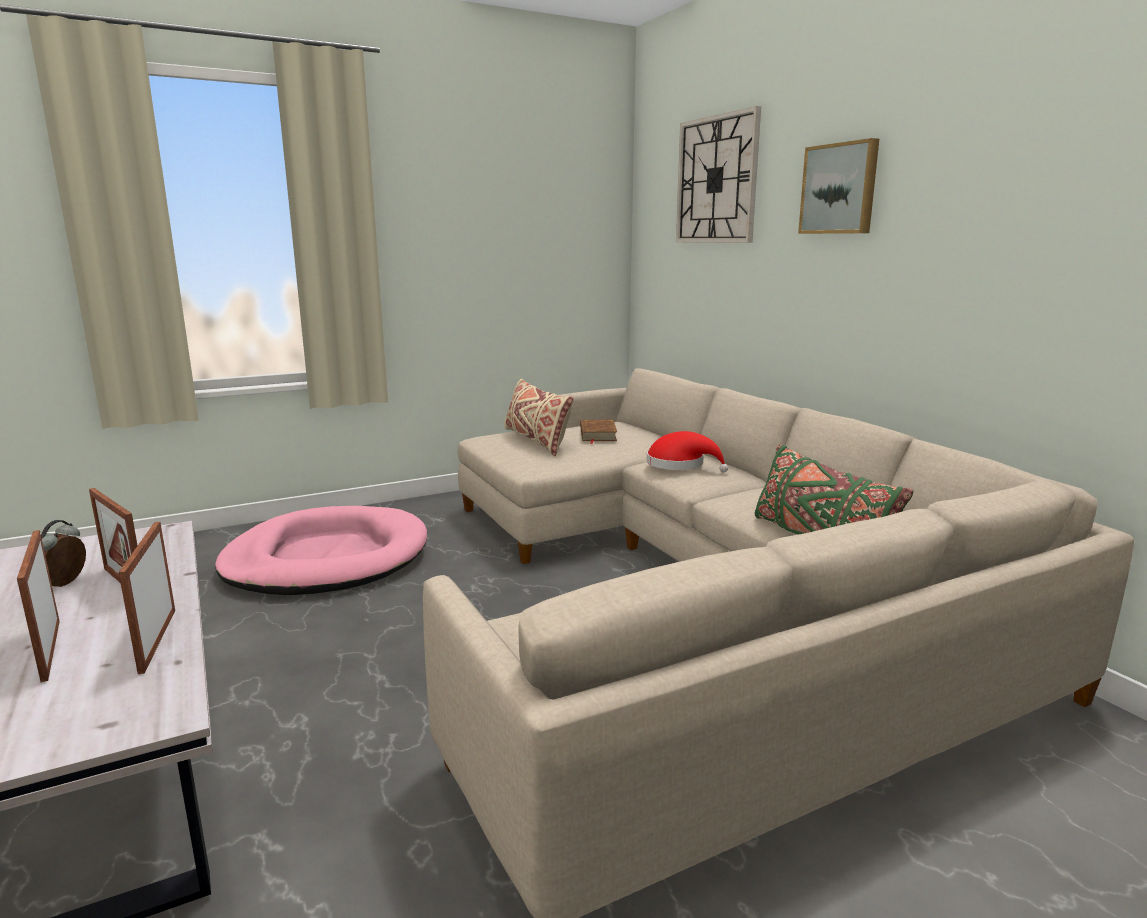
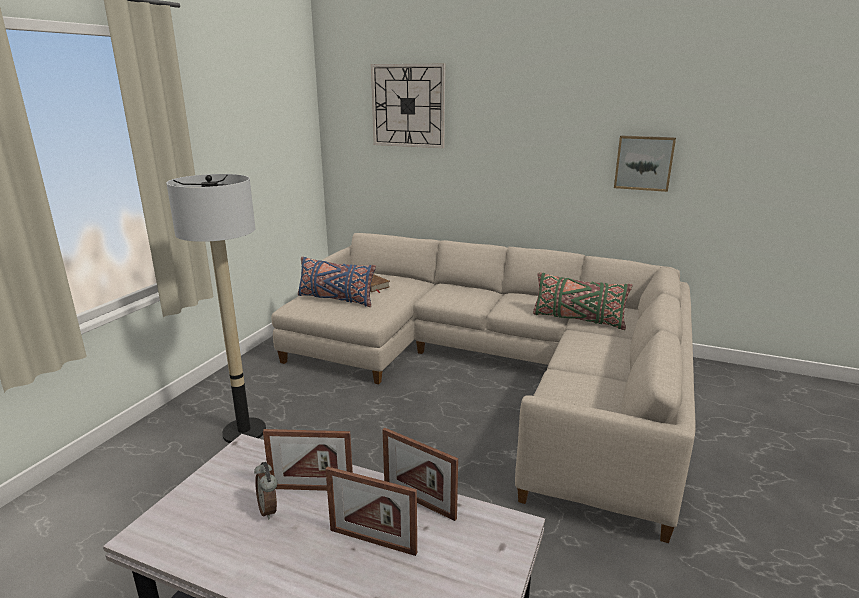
camera: 40 degrees left, 5 degrees up
(327, 559) = (244, 432): pink dog bed -> floor lamp
(536, 440) = (336, 299): beige pillow -> blue pillow
(680, 465) = (450, 294): red hat -> none
(840, 189) = (512, 120): picture -> picture (644, 163)

